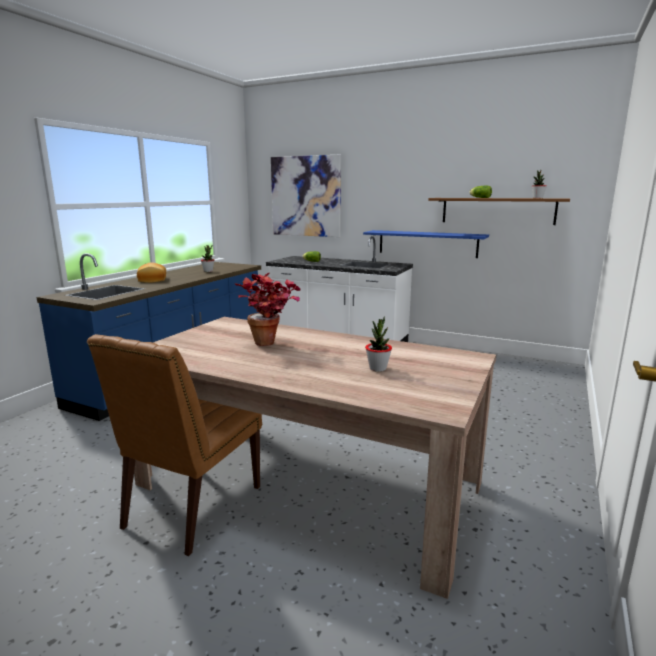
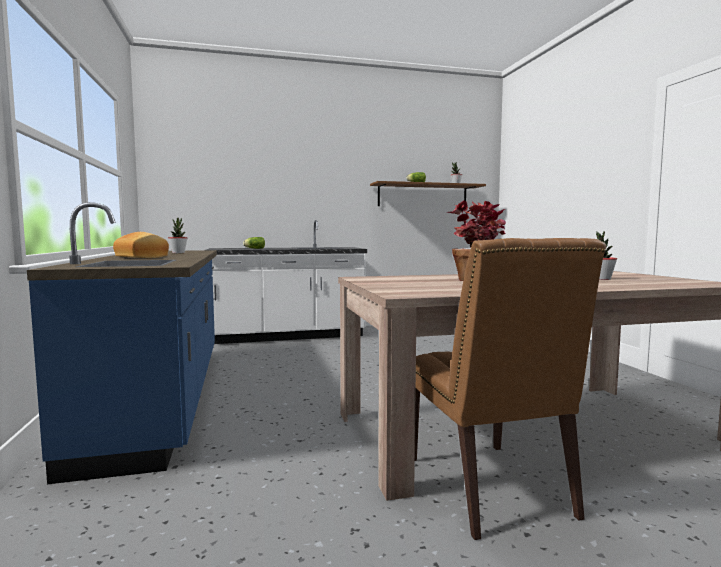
camera: 40 degrees left, 10 degrees down
(306, 196) = (225, 179): picture -> none
(427, 243) = (364, 227): blue shelf -> none

